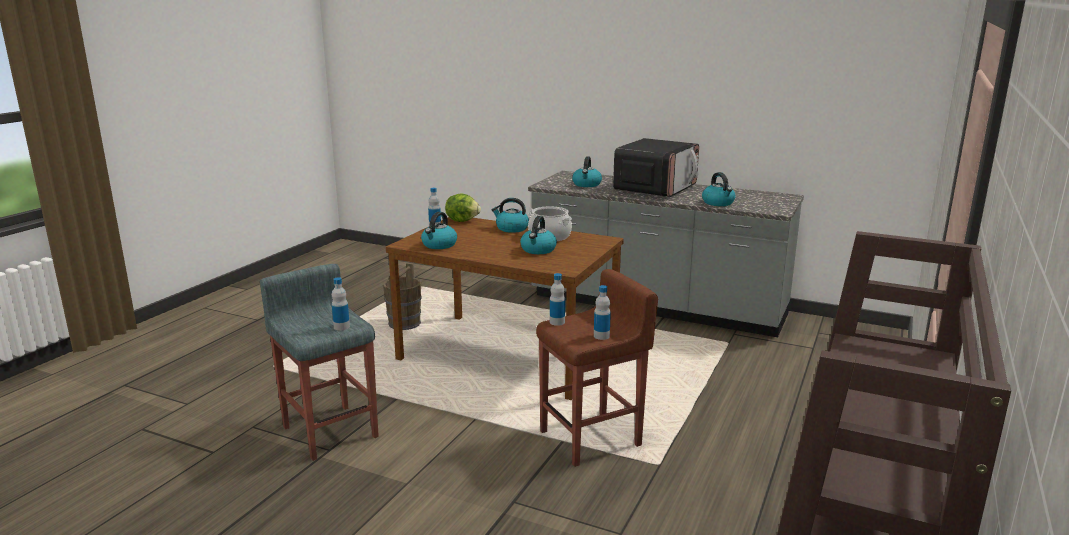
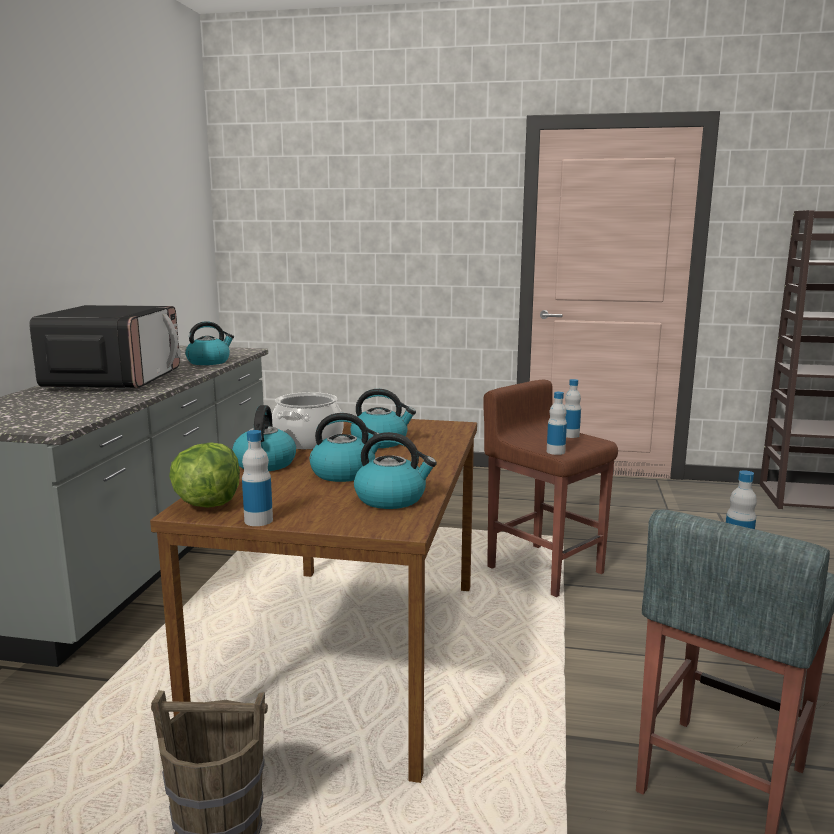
camera: 105 degrees left, 5 degrees down
(587, 184) = (67, 406): kettle -> kettle (344, 473)
(655, 188) = (115, 380): microwave -> microwave turned 75 degrees clockwise

